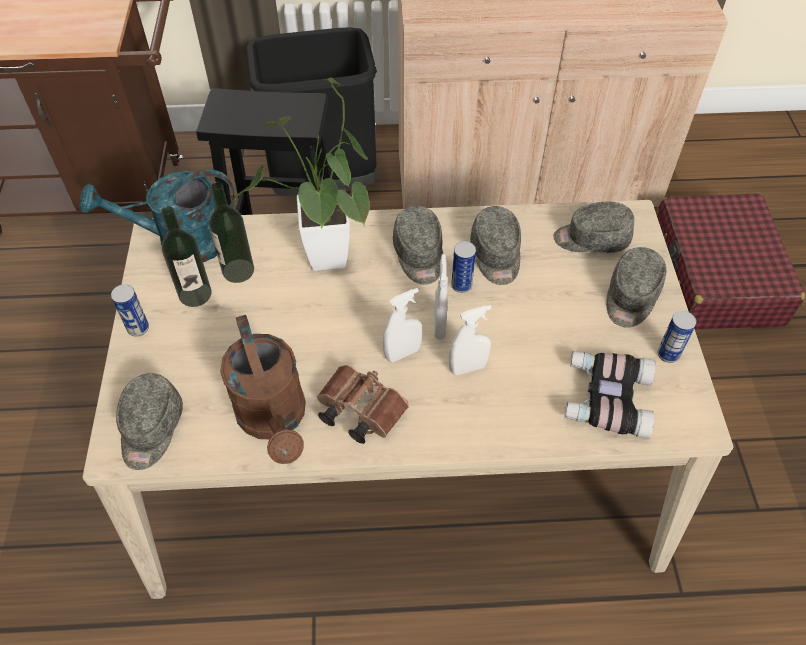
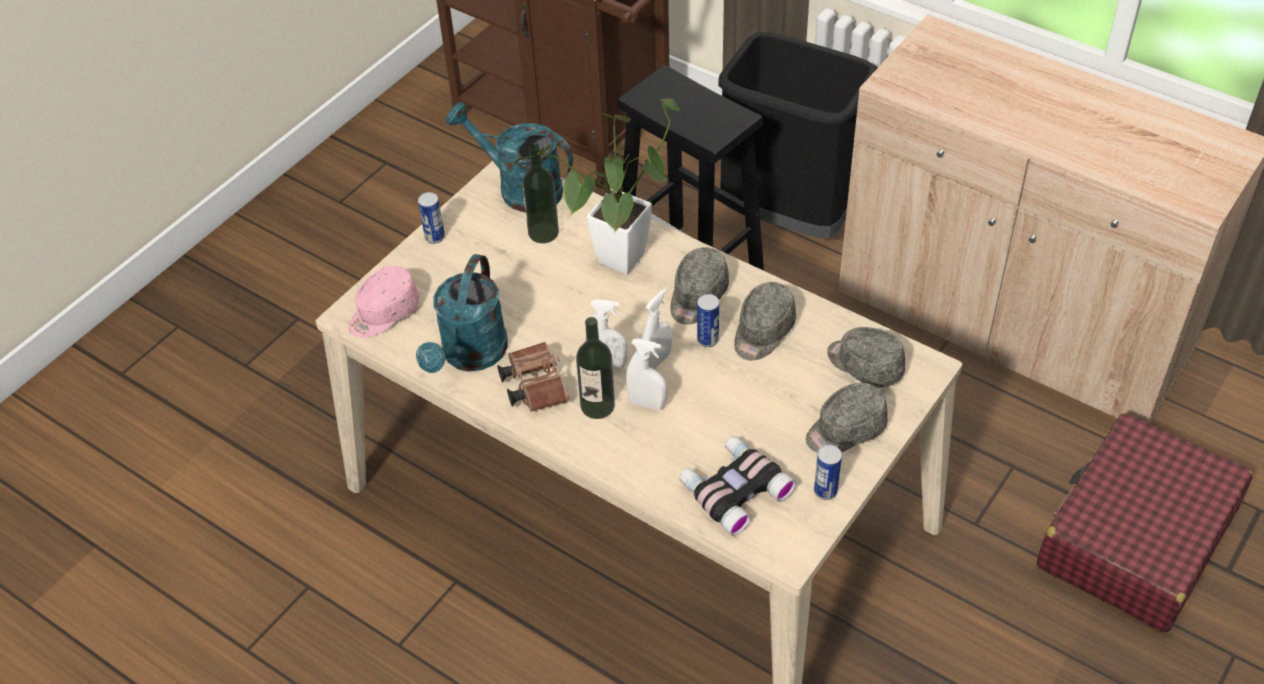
camera: 40 degrees right, 5 degrees down
(151, 429) = (383, 313): grey cap -> pink cap
(195, 294) = (496, 234): bottle -> bottle (597, 406)
(275, 420) = (470, 356): brown watering can -> turquoise watering can

